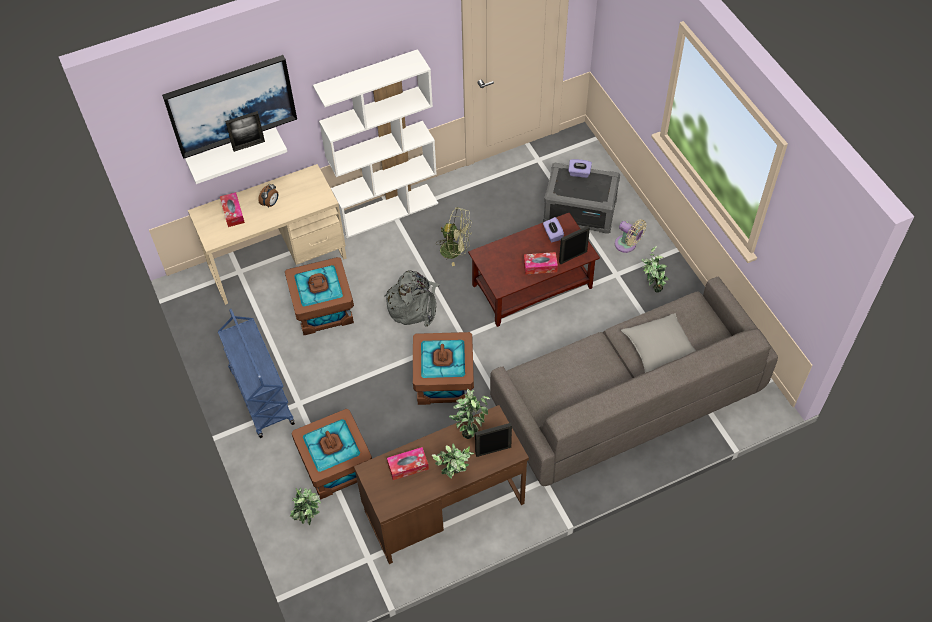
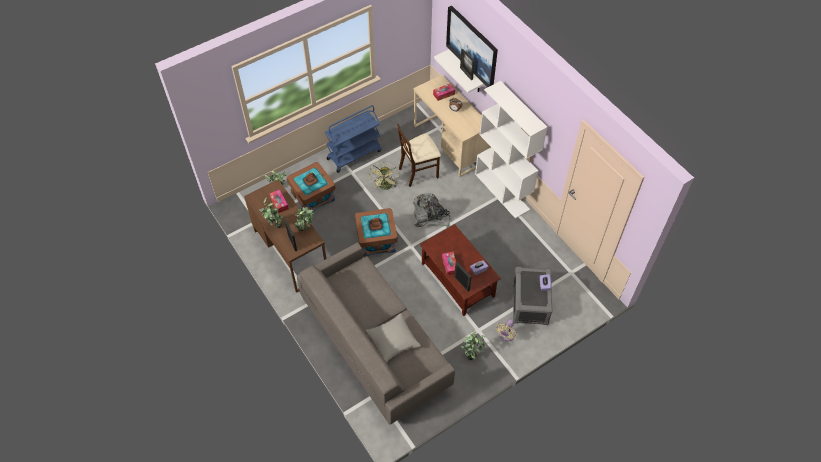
camera: 80 degrees right, 0 degrees up
(323, 309) = (418, 172): brown storage box -> beige chair
(455, 250) = (478, 233): green fan -> green fan (385, 187)

